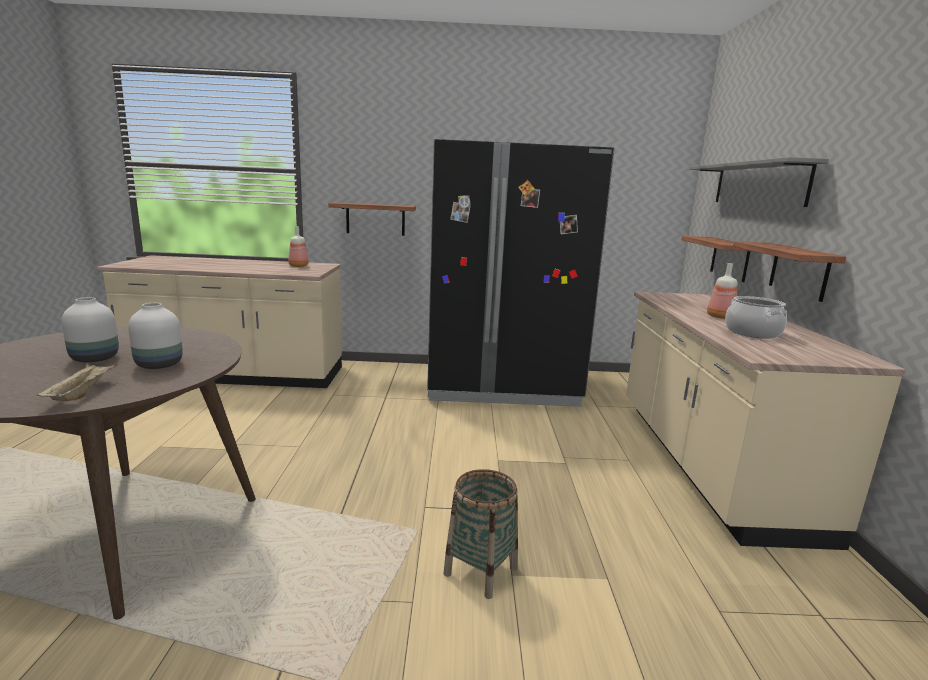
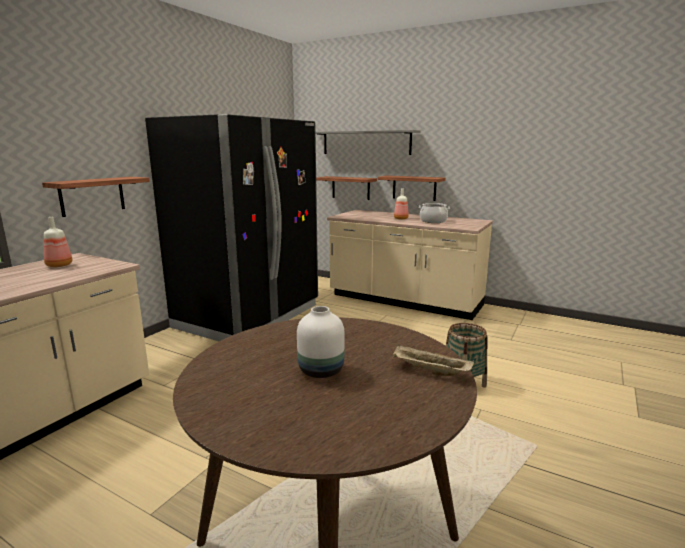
camera: 60 degrees left, 0 degrees up
(158, 365) = (365, 345): white vase -> none

